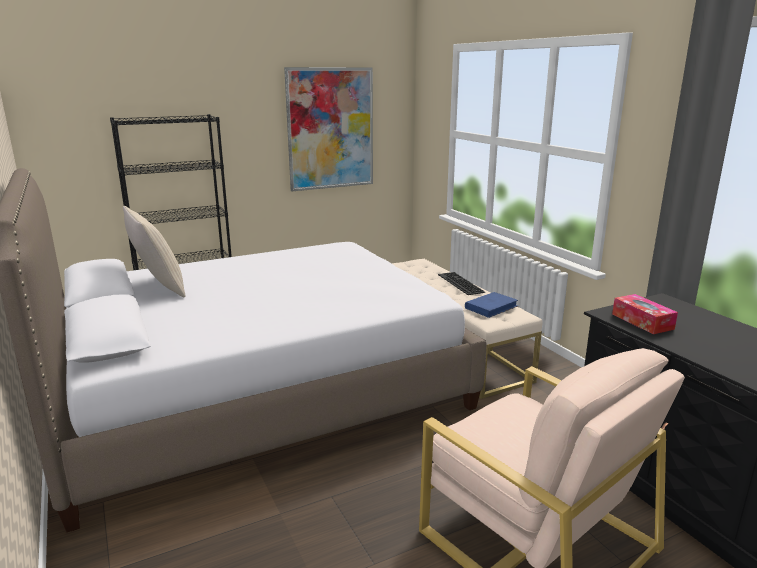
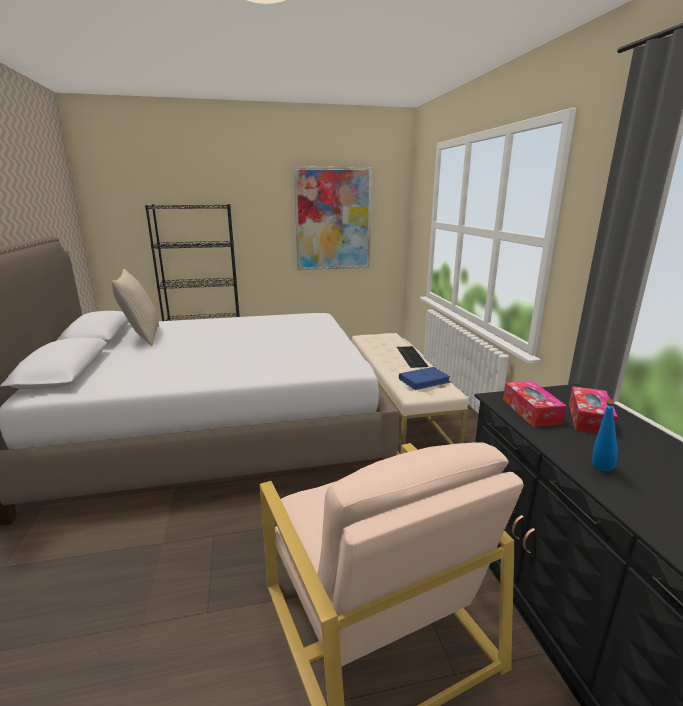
camera: 15 degrees right, 0 degrees up
(690, 322) = (589, 418): none -> tissue box
(724, 361) = (598, 471): none -> blue bottle

